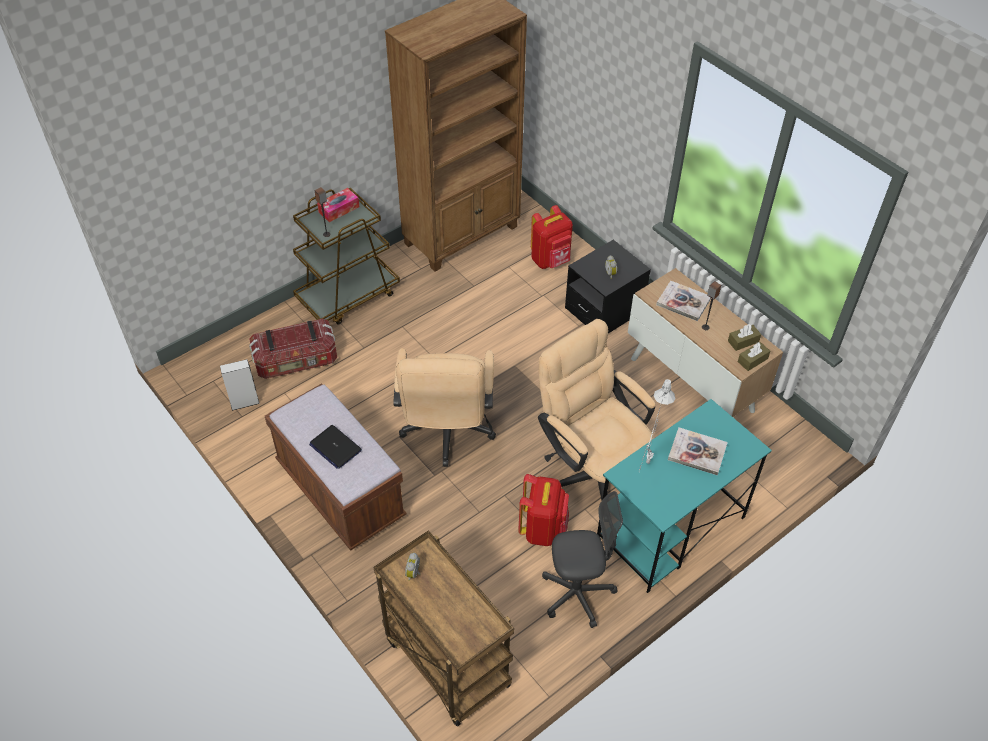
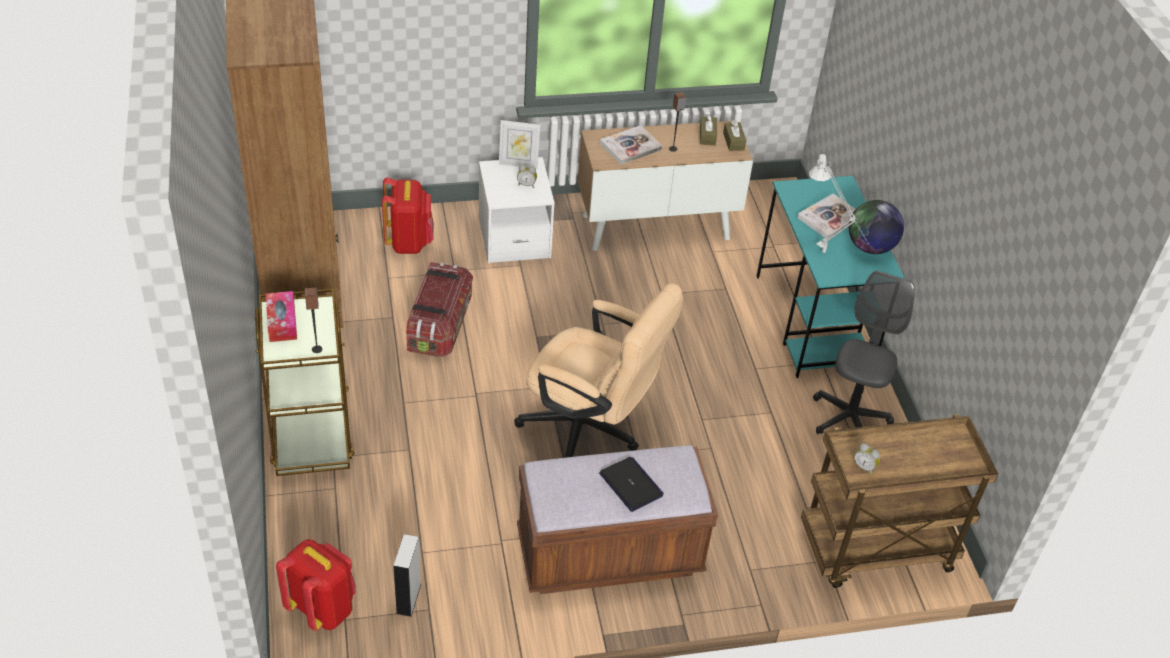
camera: 65 degrees left, 5 degrees down
(296, 361) = (380, 521): storage box -> storage box (440, 325)
(335, 447) = (631, 485): laptop -> laptop turned 105 degrees counterclockwise
(543, 529) = (761, 409): red backpack -> red backpack (322, 608)
(591, 469) = (711, 341): beige office chair -> none
(604, 310) = (514, 238): black nightstand -> white nightstand
(630, 260) = (518, 164): none -> picture frame
(683, 493) = (870, 247): none -> globe

